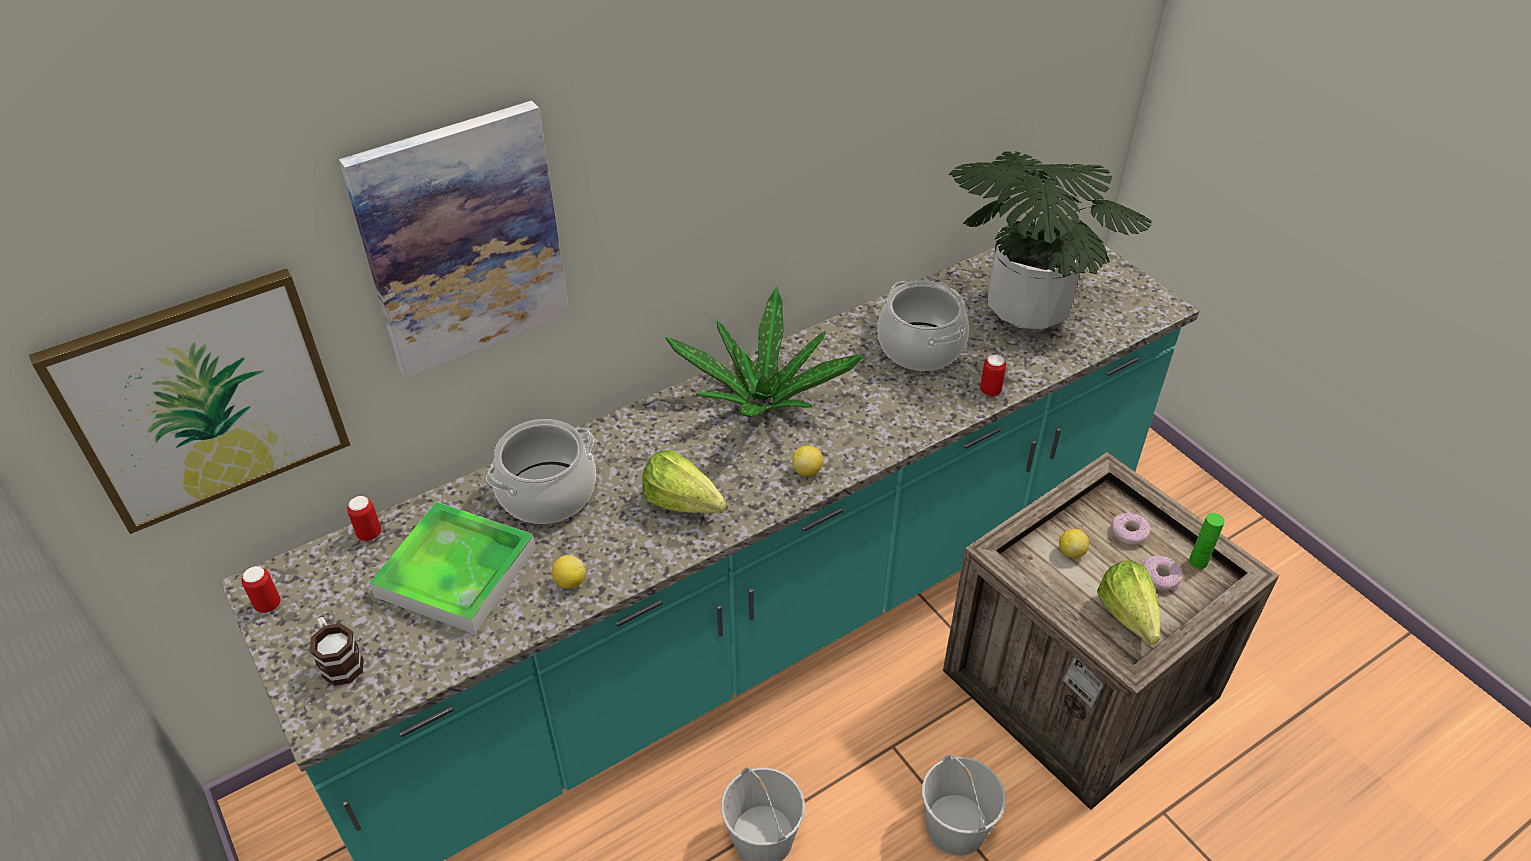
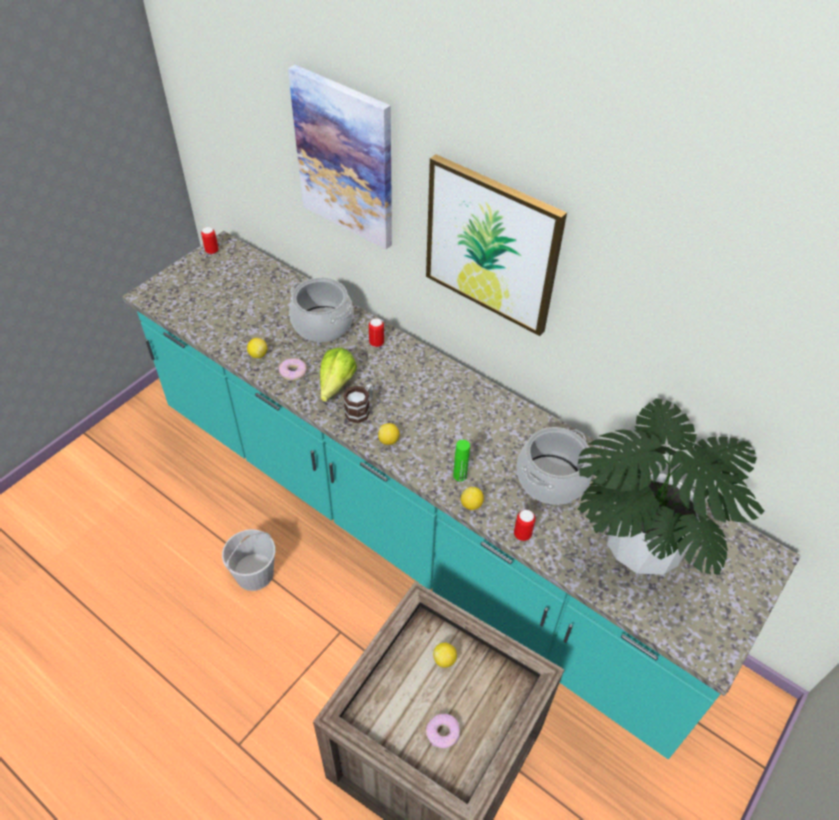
camera: 70 degrees right, 5 degrees up
(204, 400) = (231, 140): picture -> picture (492, 245)
(339, 661) = (183, 287): mug -> mug (361, 410)
(369, 534) = (268, 267): can -> can (376, 343)
(456, 572) = (252, 308): tray -> none
(763, 399) = (448, 400): potted plant -> none
(936, 421) = (471, 505): none -> lemon
(956, 827) = (289, 686): white bucket -> none
(1128, 533) = (483, 702): donut -> donut (293, 372)
(1129, 622) = (387, 712): lettuce -> none
(1198, 562) = (471, 763): green bottle -> green bottle (460, 475)

